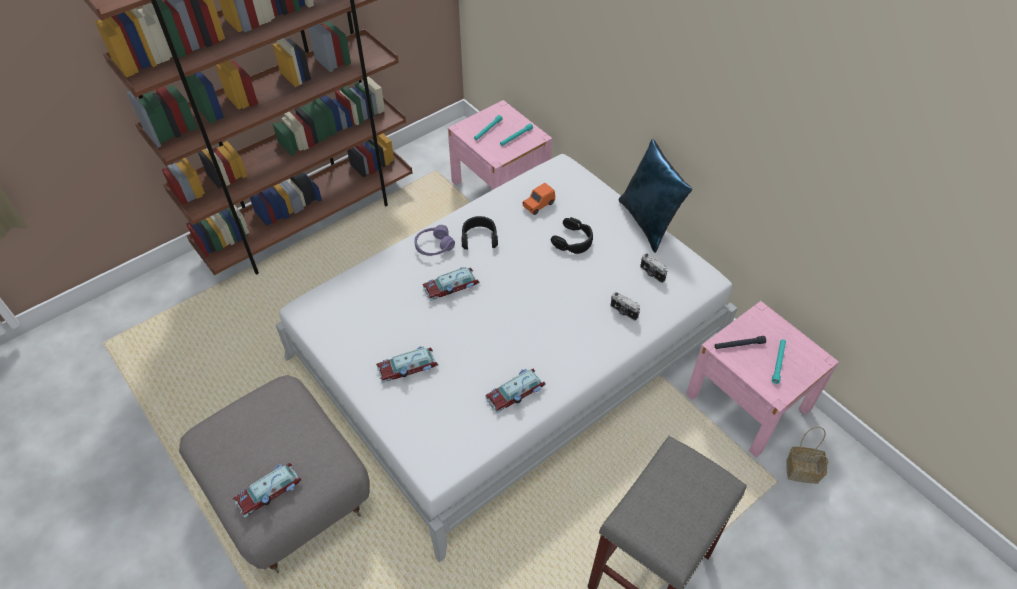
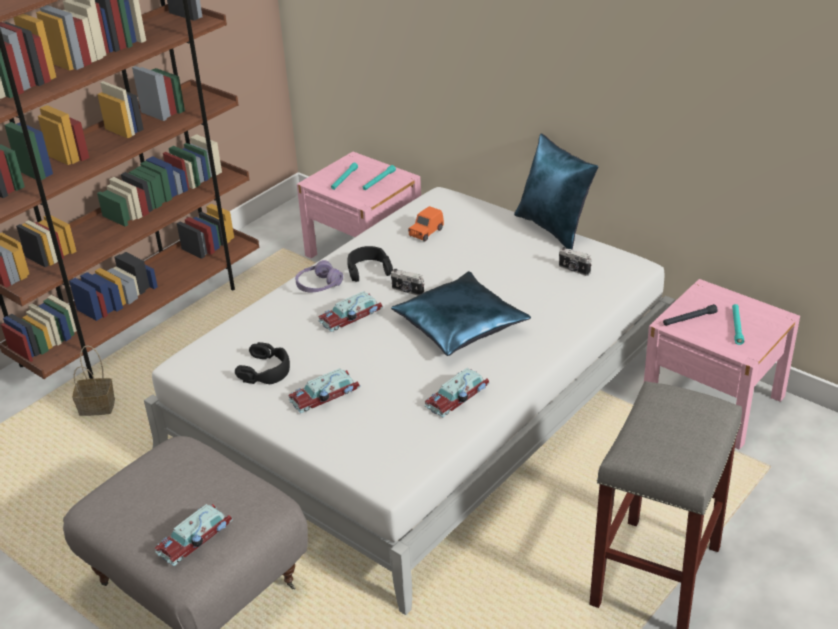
camera: 10 degrees left, 15 degrees down
(538, 313) = (459, 324): none -> blue pillow
(573, 240) = (476, 256): black headphones -> black headphones (266, 370)
(623, 312) = (554, 307): camera -> camera (407, 291)
(803, 470) = (795, 452): basket -> basket (98, 406)

